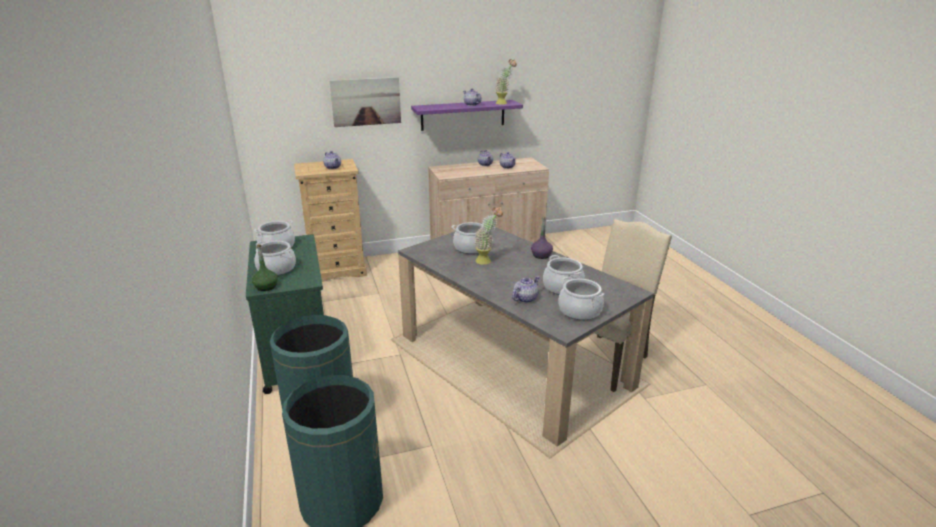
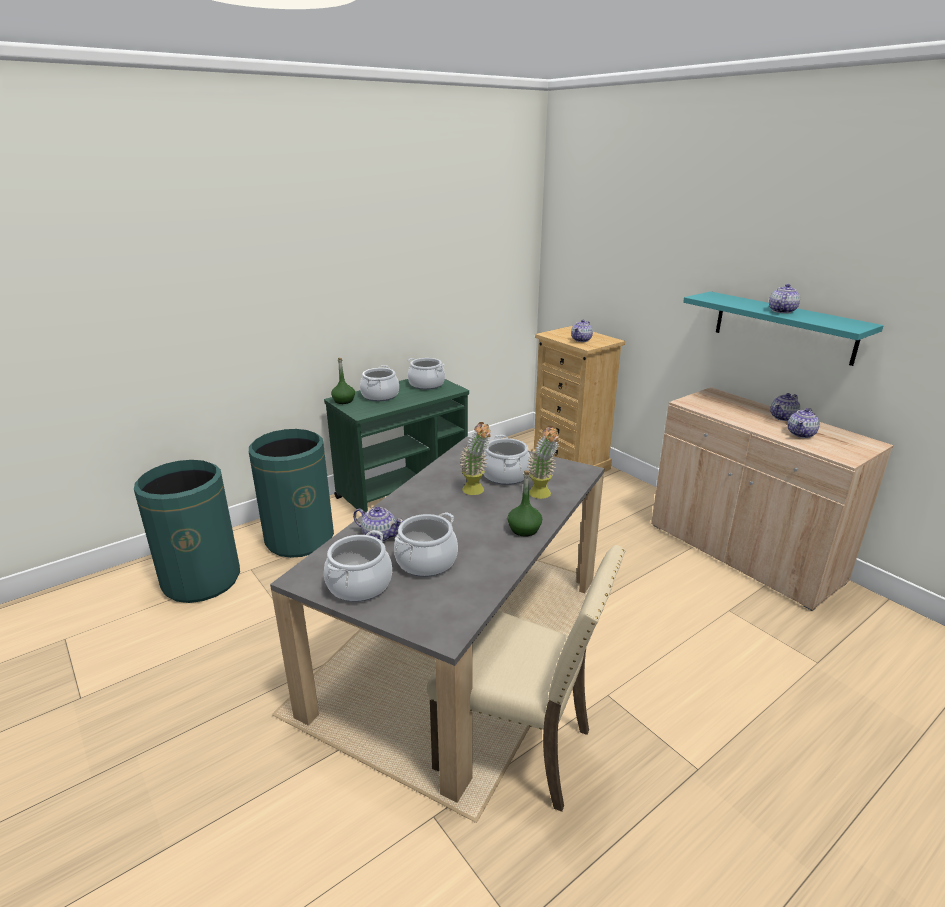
camera: 70 degrees right, 0 degrees up
(366, 101) = (657, 272): picture -> none
(463, 115) = (783, 327): purple shelf -> turquoise shelf
(504, 103) = (838, 323): potted plant -> potted plant (542, 496)
(541, 255) = (524, 529): purple bottle -> green bottle

